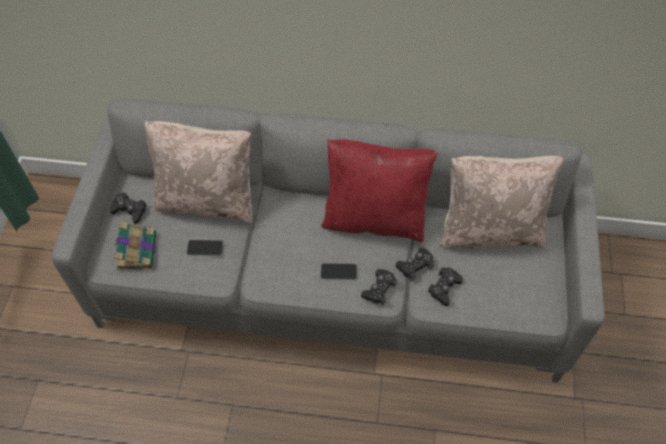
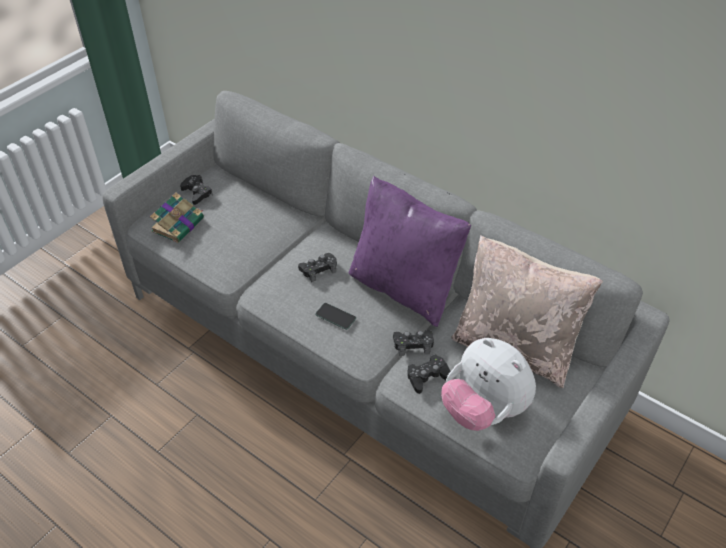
camera: 30 degrees right, 10 degrees down
(205, 248) = (234, 246): phone -> none
(207, 200) = (265, 211): beige pillow -> none
(374, 218) = (404, 287): red pillow -> purple pillow
(379, 289) = (362, 348): black game controller -> black game controller (318, 269)
(501, 294) = (483, 409): none -> plush toy

